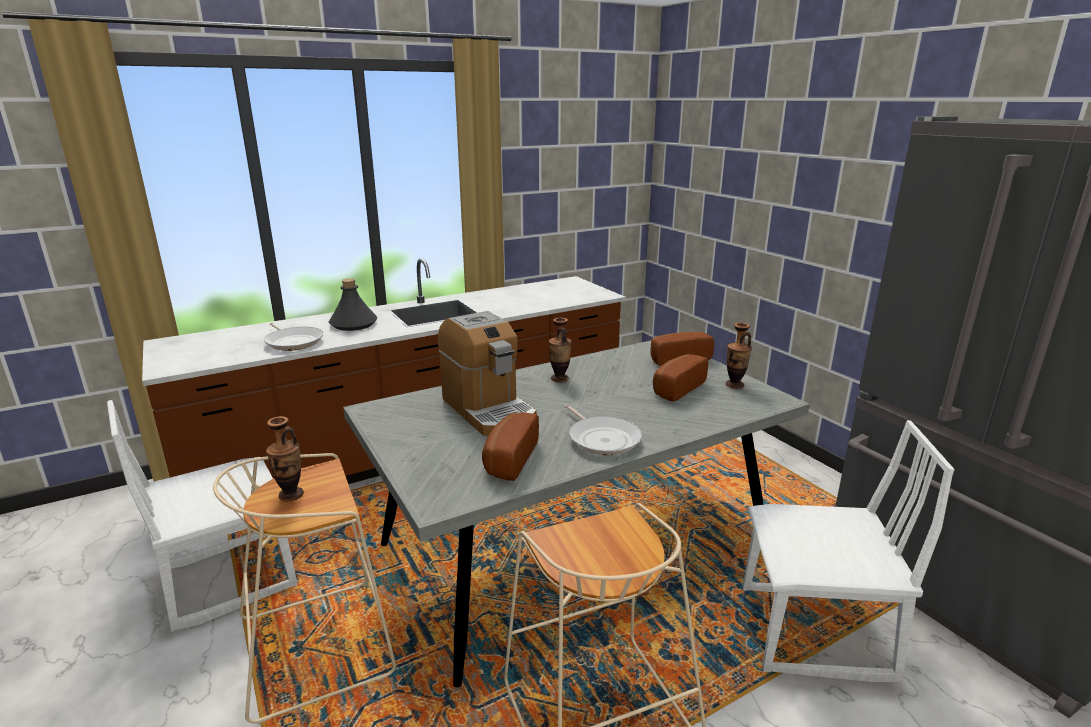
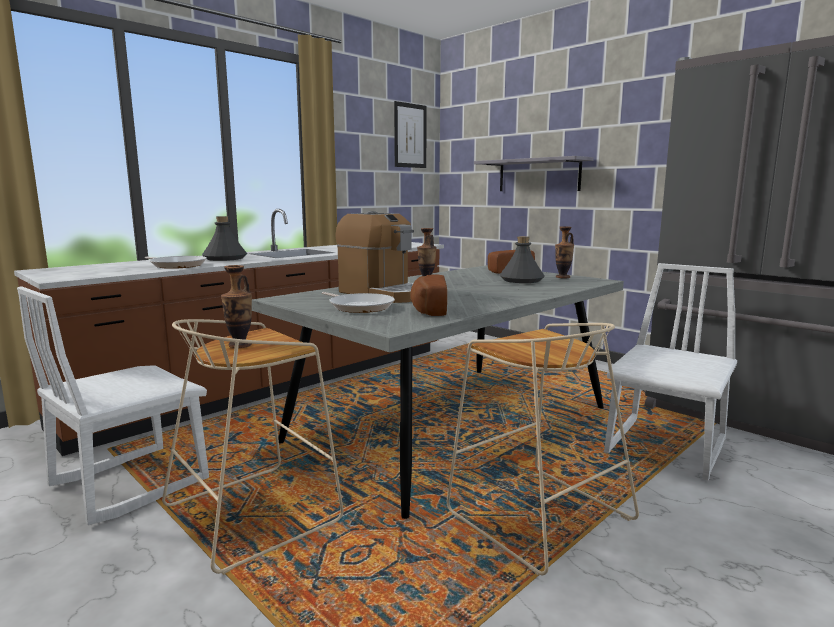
camera: 15 degrees left, 10 degrees down
(602, 438) = (492, 298): frying pan -> frying pan (359, 307)
(610, 141) = (410, 135): none -> picture
(676, 388) = (521, 280): bread -> grey bottle
(762, 210) = (538, 175): none -> grey shelf
(814, 633) = (667, 448): white chair -> white chair turned 45 degrees counterclockwise

